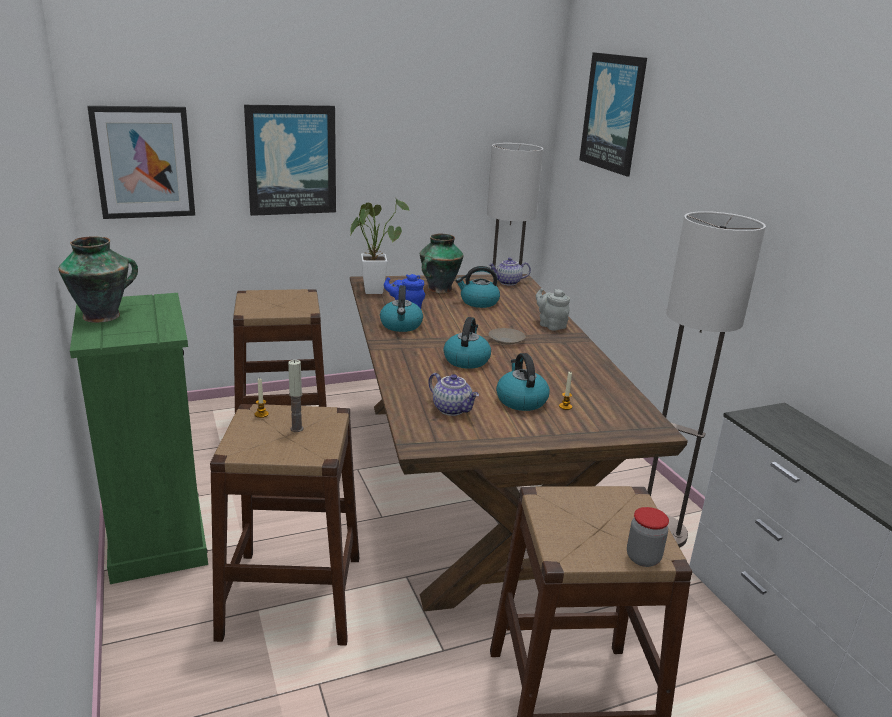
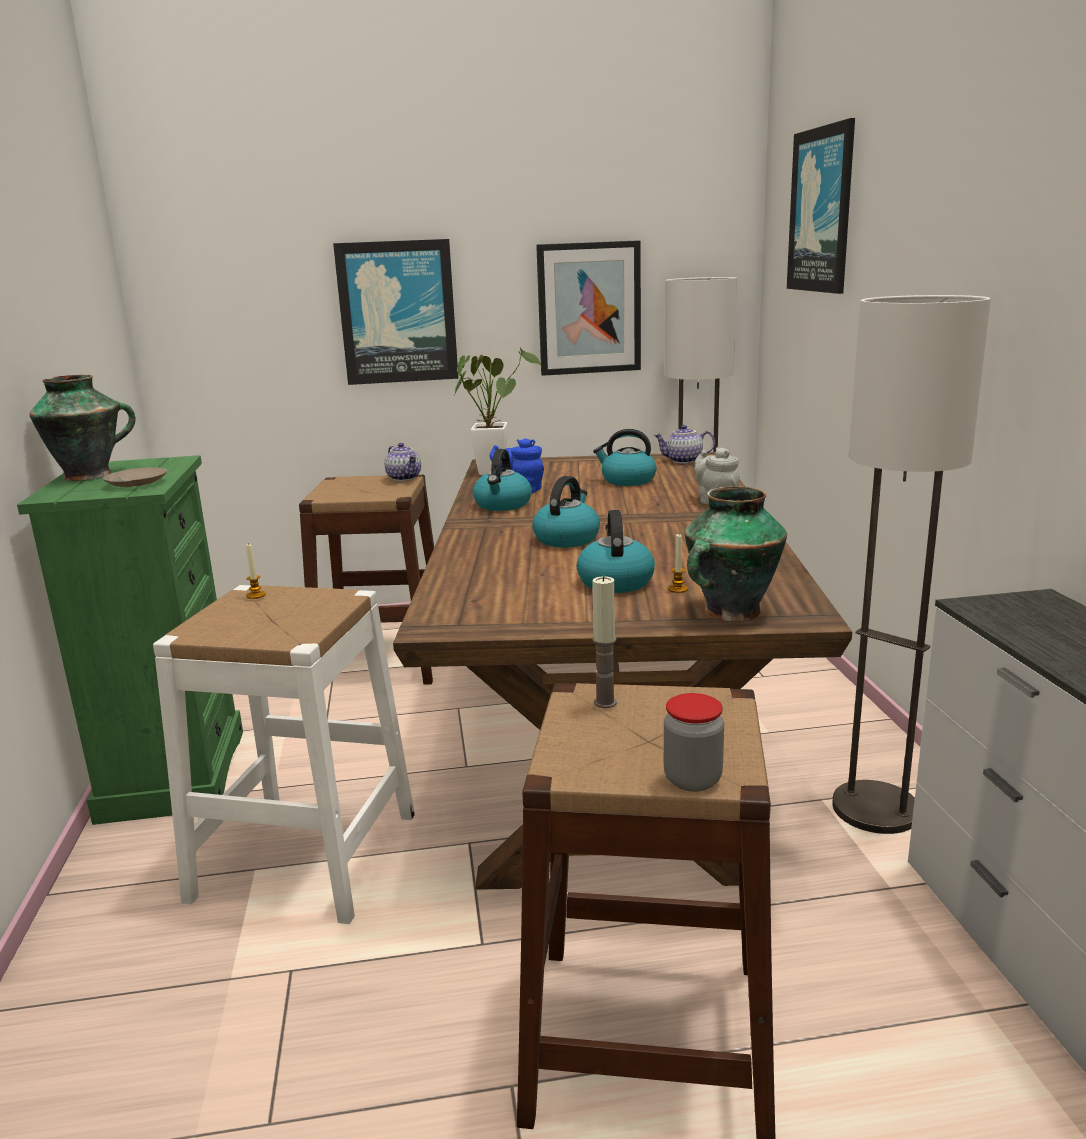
camera: 15 degrees right, 5 degrees down
(144, 162) = (216, 321): picture -> picture (589, 308)
(291, 596) = (305, 855): brown stool -> white stool
(297, 428) = (290, 611): candle -> candle (605, 702)
(438, 290) = (581, 469): vase -> vase (730, 612)
(452, 409) = (508, 590): teapot -> teapot (405, 478)
(506, 340) = (639, 519): beige plate -> beige plate (136, 484)

